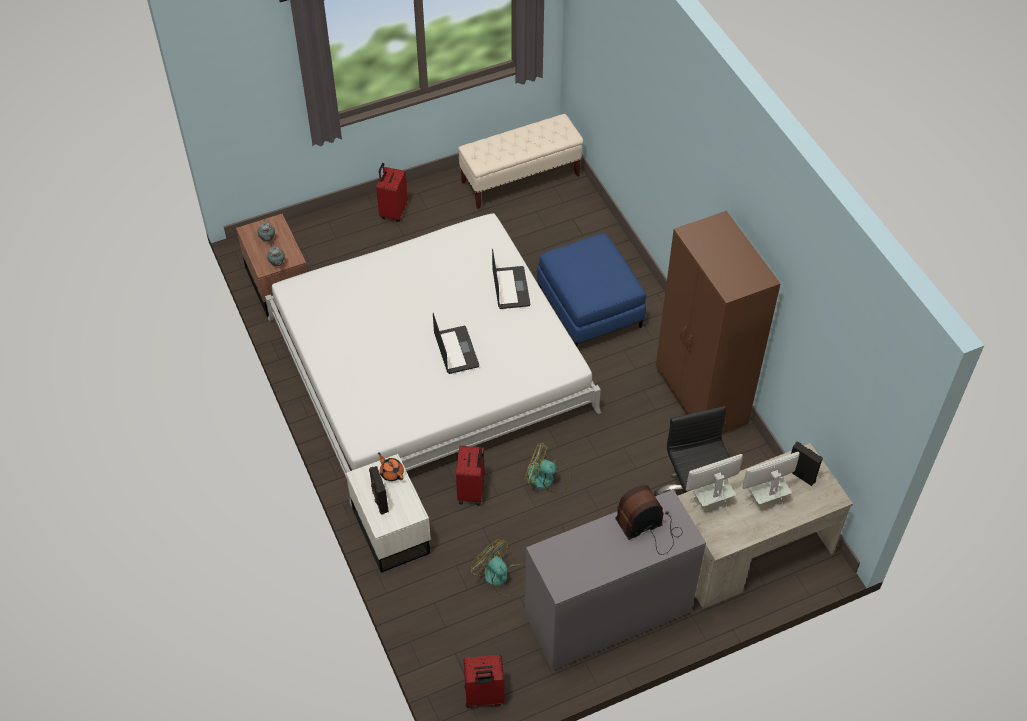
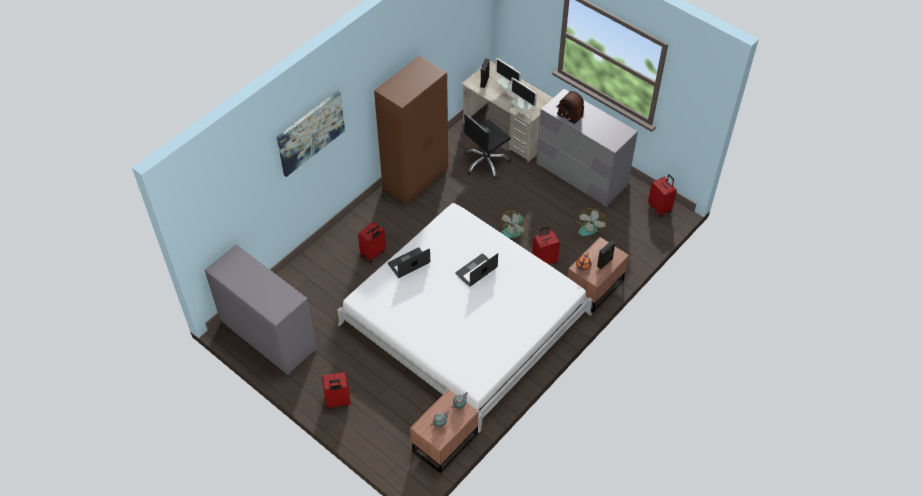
camera: 115 degrees left, 0 degrees up
(392, 529) = (593, 287): white nightstand -> brown nightstand
(520, 179) = (268, 335): beige bench -> grey dresser
(547, 478) = (514, 229): fan -> fan turned 45 degrees clockwise
(589, 308) = (373, 254): blue ottoman -> red suitcase
(669, 121) = (310, 132): none -> picture

